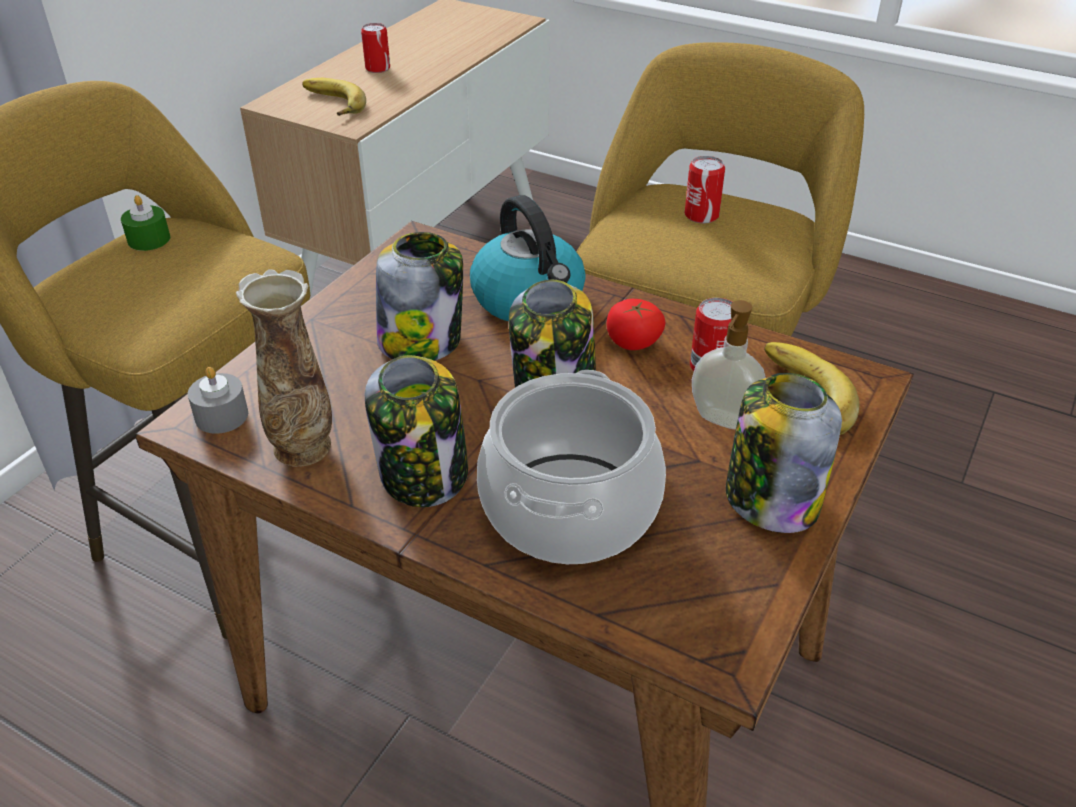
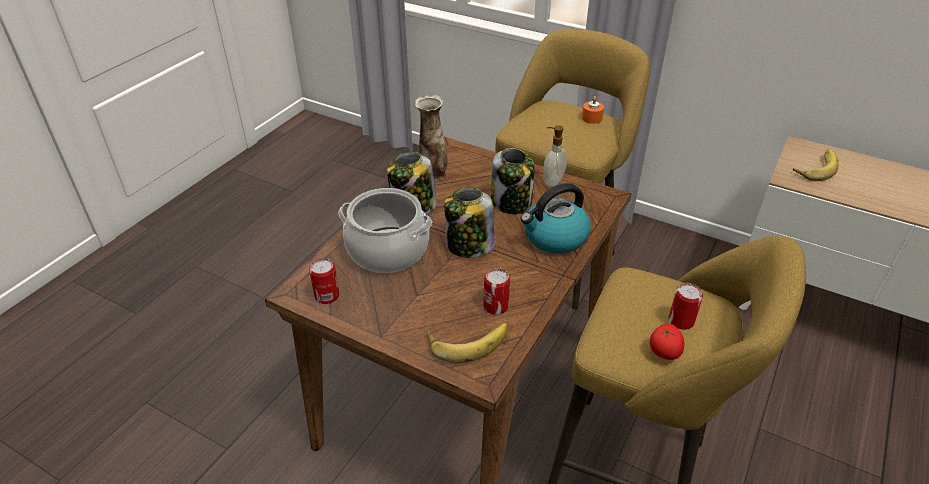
camera: 90 degrees right, 0 degrees up
(149, 239) = (592, 118): green candle -> orange candle
(221, 416) = (454, 154): grey candle -> none
(377, 68) = (888, 182): can -> can (327, 296)
(633, 343) = (516, 276): tomato -> tomato (664, 351)
(723, 420) = (447, 307): soap dispenser -> soap dispenser (552, 181)
(770, 499) = (386, 318): jar -> none

